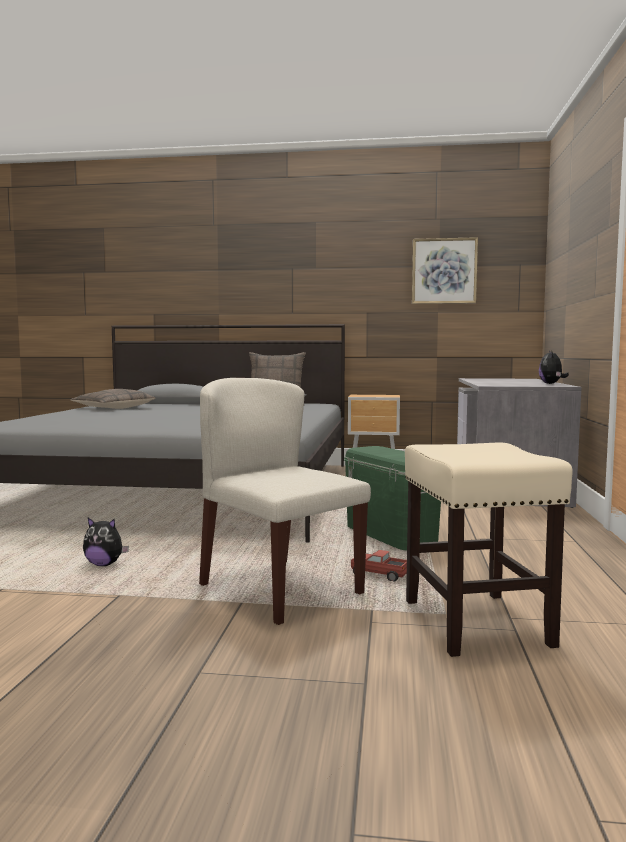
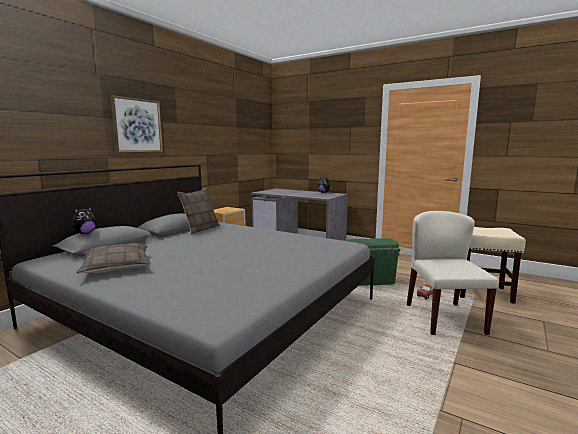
camera: 65 degrees left, 5 degrees up
(104, 564) = (391, 362): plush toy -> plush toy (85, 233)
(279, 589) = (443, 318): beige chair -> beige chair turned 105 degrees clockwise
(444, 271) = (239, 130): picture -> picture (137, 125)

